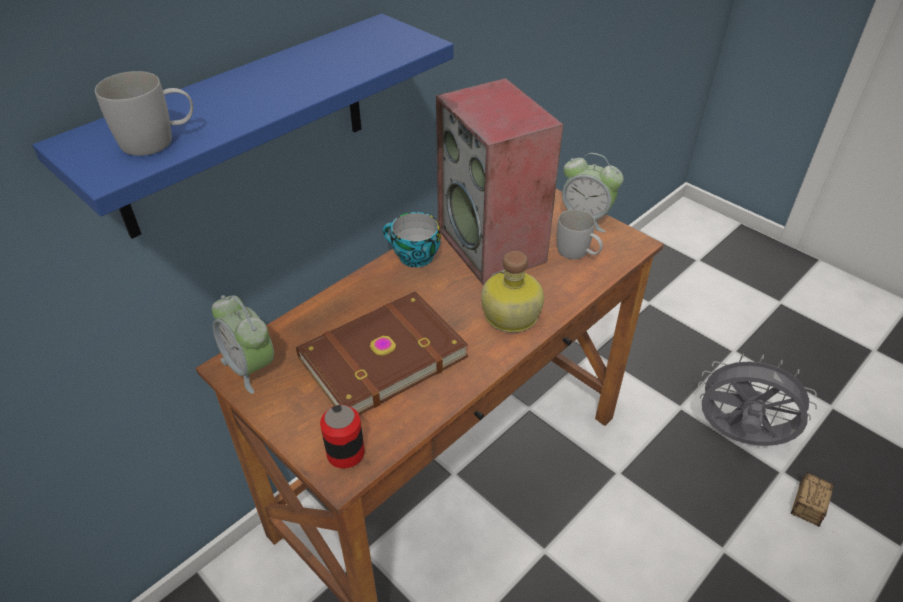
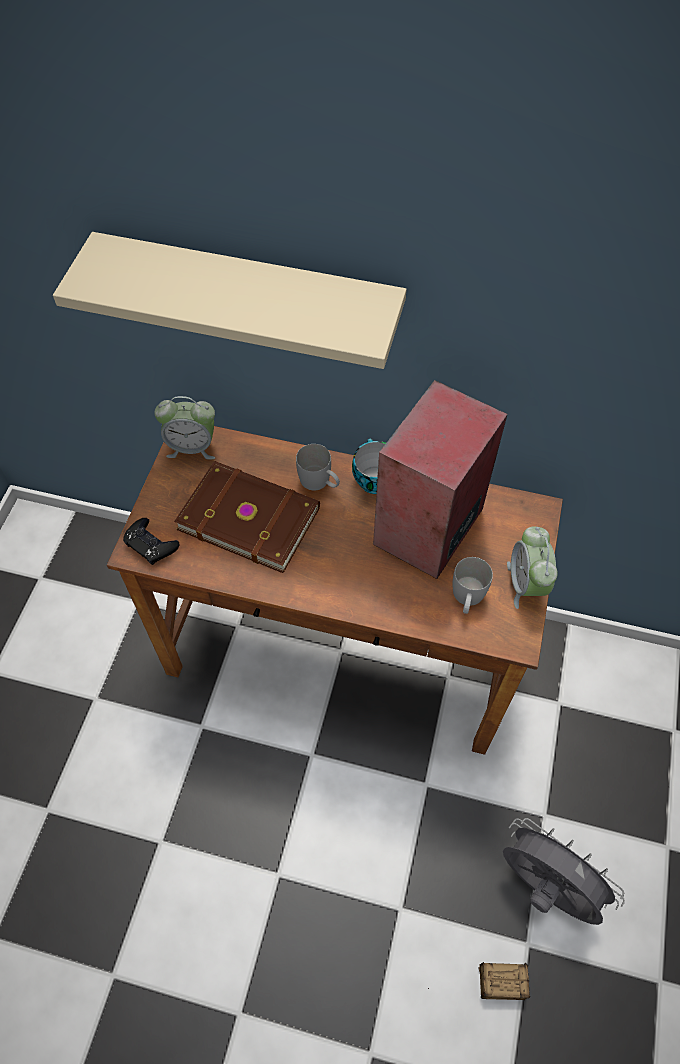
camera: 60 degrees right, 15 degrees up
(158, 141) = (127, 282): white mug -> white mug (319, 482)
(244, 126) = (250, 298): blue shelf -> beige shelf
(250, 367) = (192, 447): alarm clock -> alarm clock turned 105 degrees counterclockwise
(345, 453) = (151, 544): can -> black game controller
(510, 316) = (348, 581): bottle -> none
(738, 437) = (543, 886): grey fan -> grey fan turned 45 degrees counterclockwise

